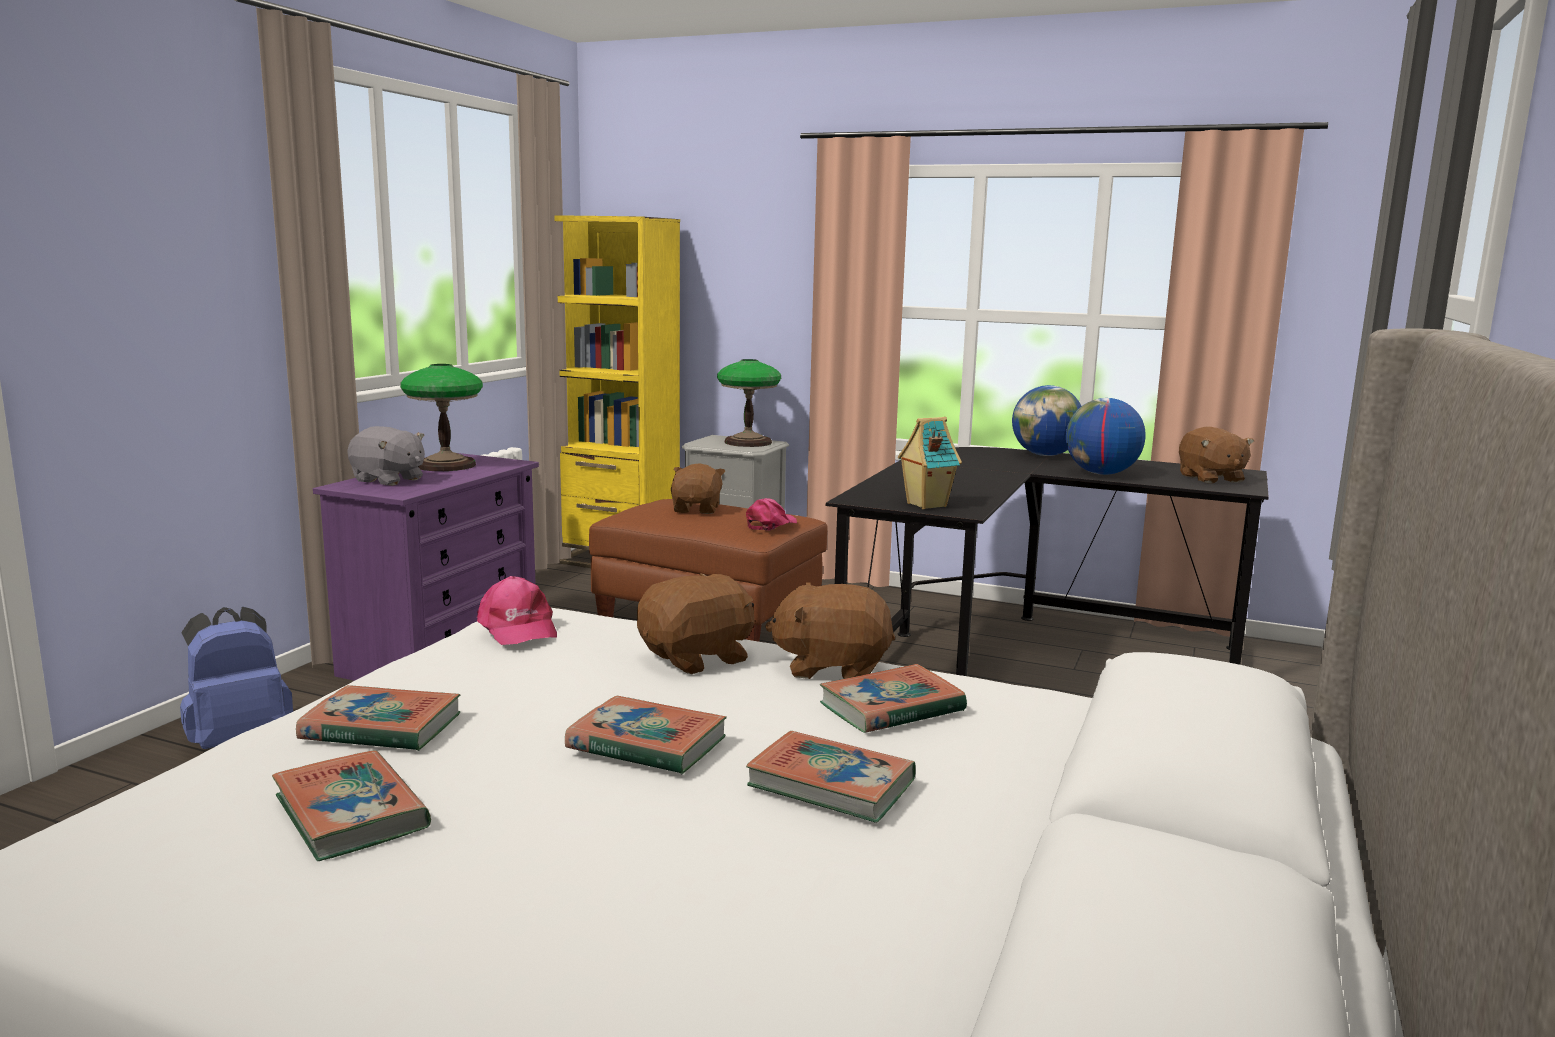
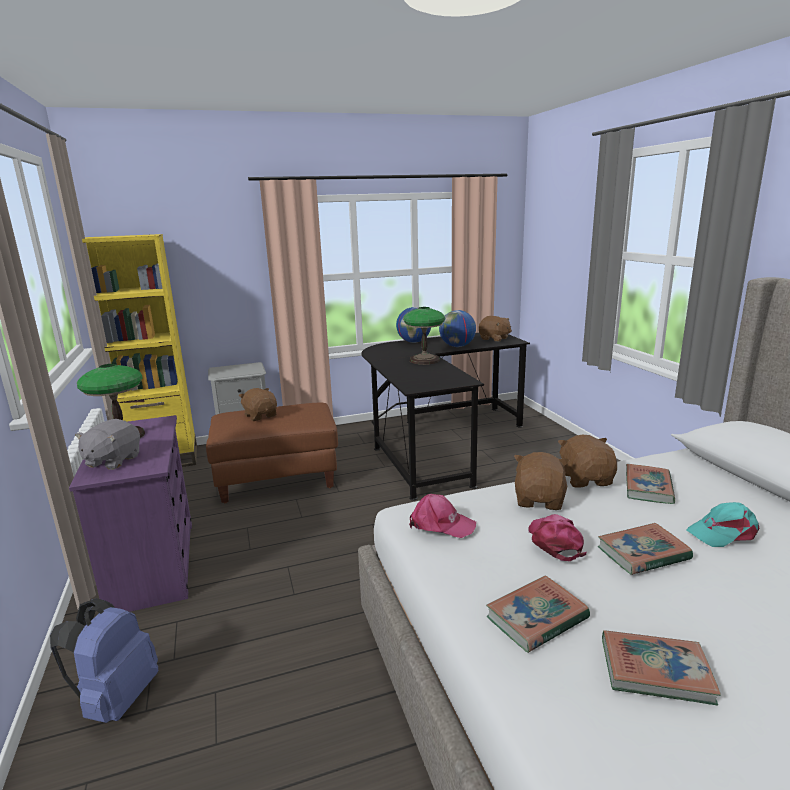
camera: 40 degrees left, 5 degrees up
(388, 480) = (112, 461): grey plush toy -> grey plush toy turned 120 degrees clockwise
(748, 442) = (243, 367): table lamp -> table lamp (425, 360)
(770, 524) = (316, 413): pink cap -> pink cap (555, 541)
(831, 784) = (723, 532): book -> turquoise cap
(832, 667) = (586, 479): brown plush toy -> brown plush toy turned 120 degrees clockwise
(925, 505) = (445, 382): toy house -> none

